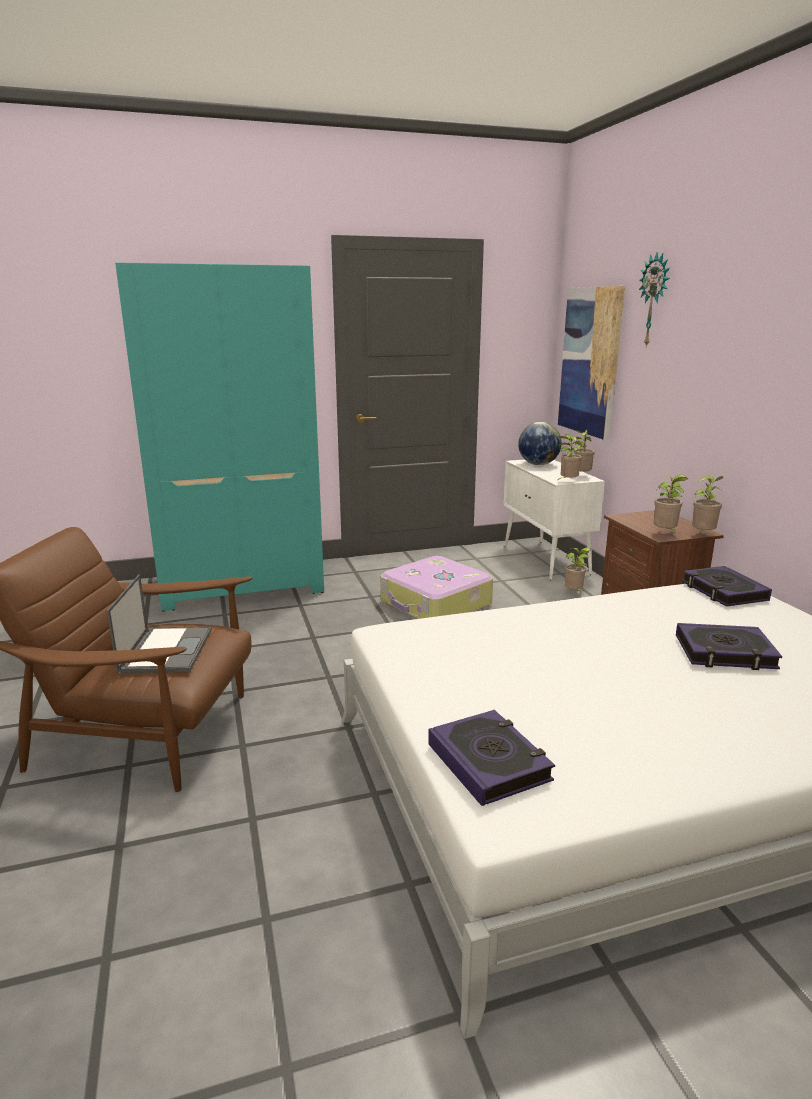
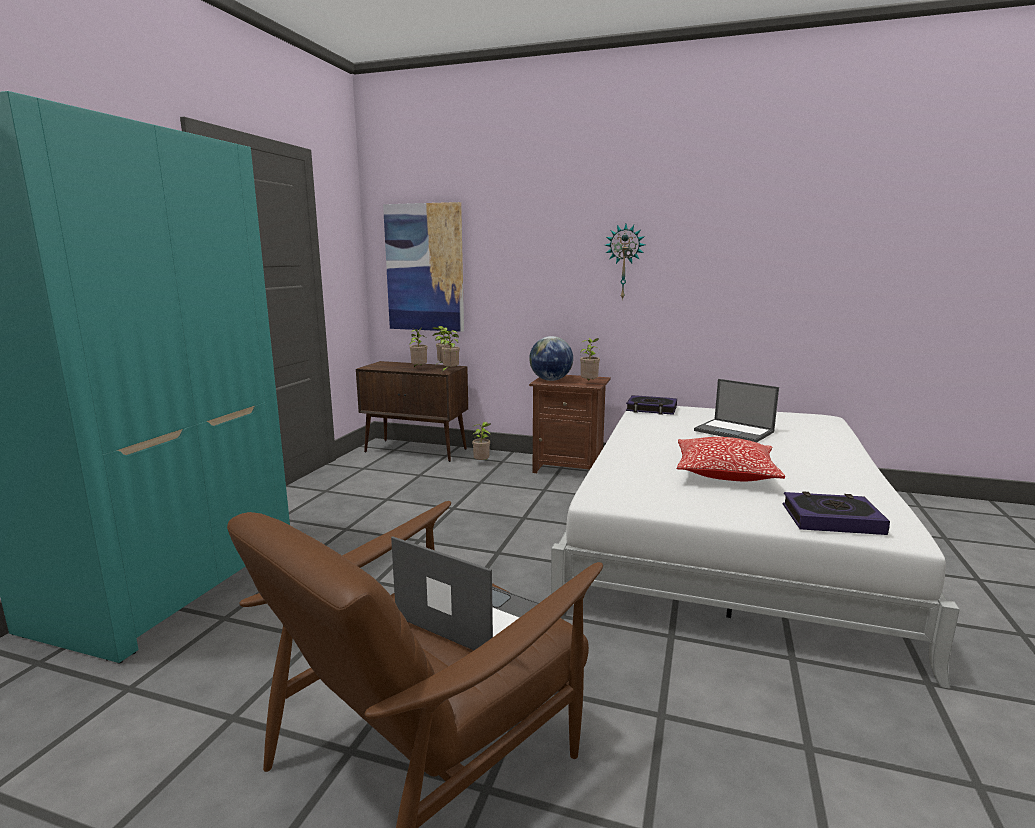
camera: 55 degrees left, 5 degrees down
(435, 604) = (412, 509): suitcase -> none
(538, 464) = (390, 366): globe -> globe (550, 380)
(546, 560) = (416, 451): white cabinet -> brown cabinet
(547, 675) = (725, 473): none -> pillow
(654, 300) = (500, 214): wall clock -> wall clock (624, 262)
(702, 535) = (604, 379): potted plant -> potted plant (419, 369)
(725, 653) = (735, 431): book -> laptop

